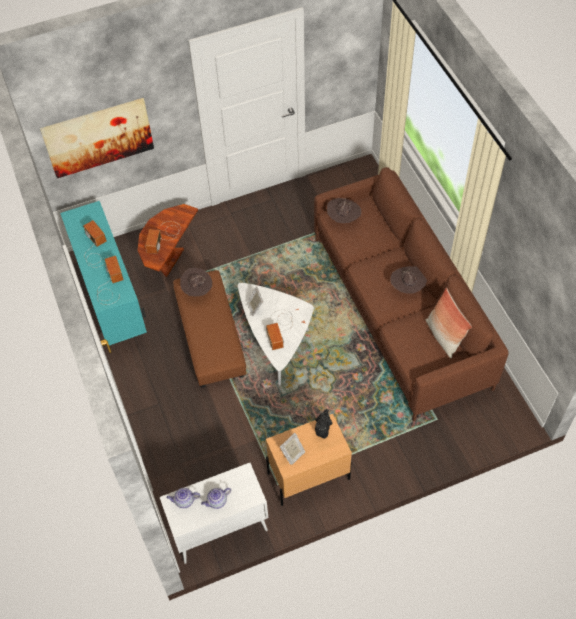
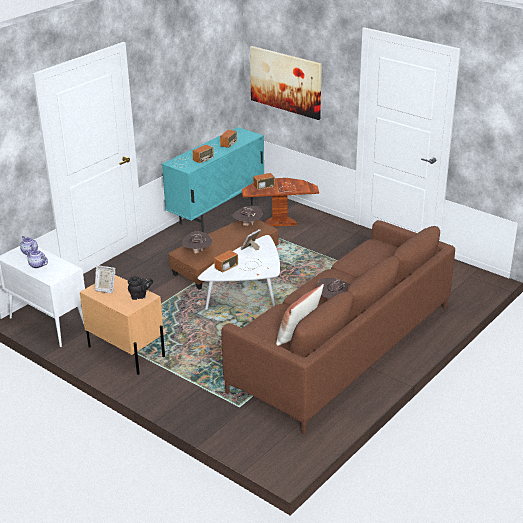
camera: 60 degrees right, 25 degrees down
(343, 219) = (377, 248): brown hat -> brown hat (197, 252)

